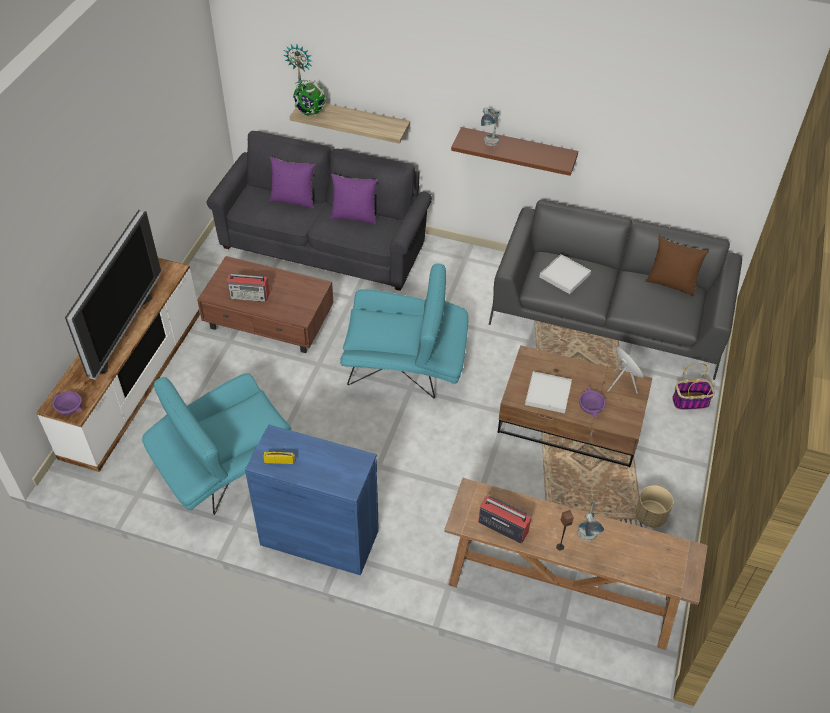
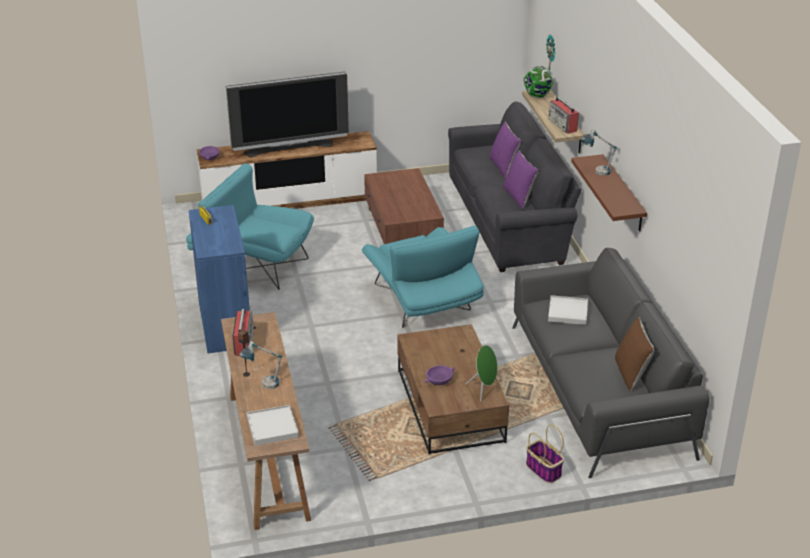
camera: 60 degrees right, 15 degrees down
(250, 295) = (390, 191): radio -> radio (563, 125)
(548, 394) = (431, 354): white tray -> white tray (272, 427)
(650, 516) = (385, 482): beige planter -> none

